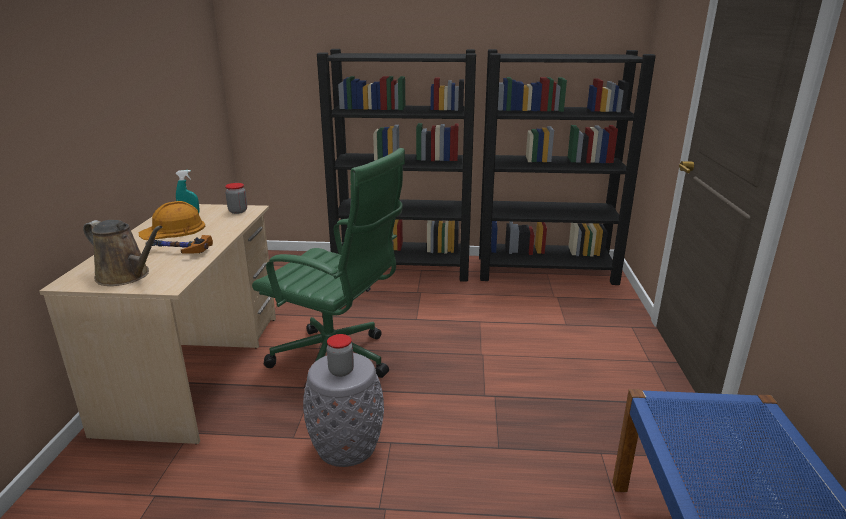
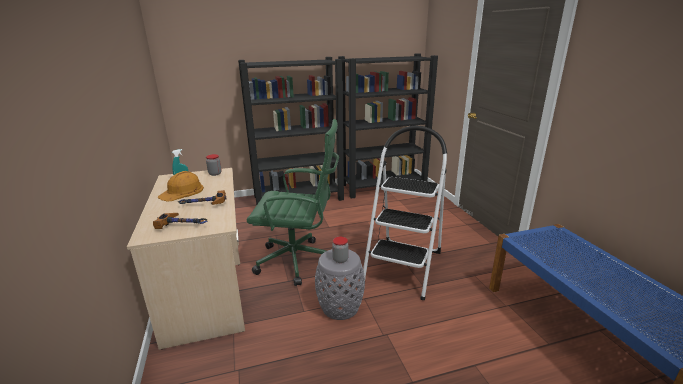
camera: 20 degrees left, 0 degrees up
(126, 276) = (184, 226): brown watering can -> hammer
(490, 408) = (404, 266): none -> step ladder

